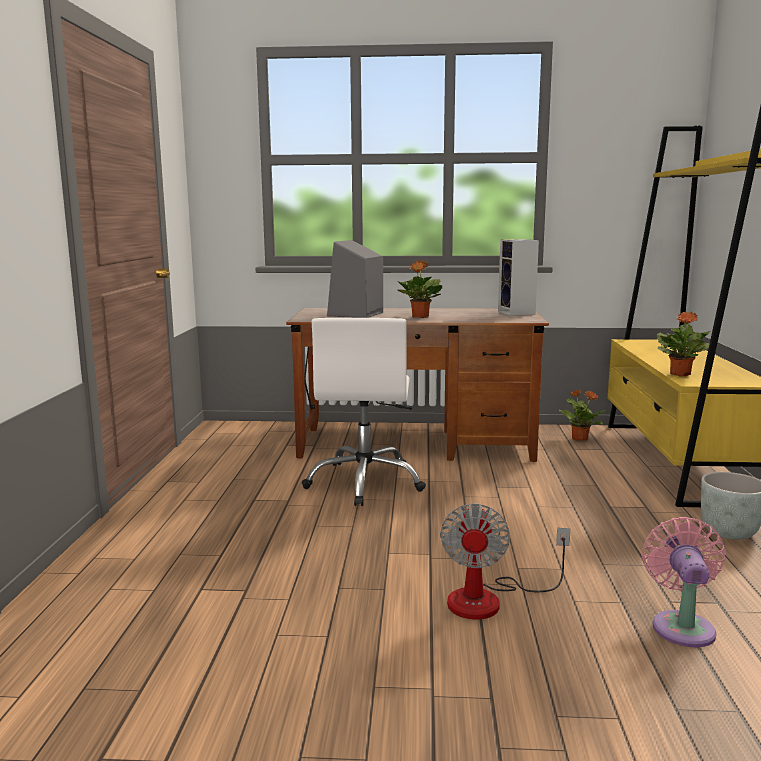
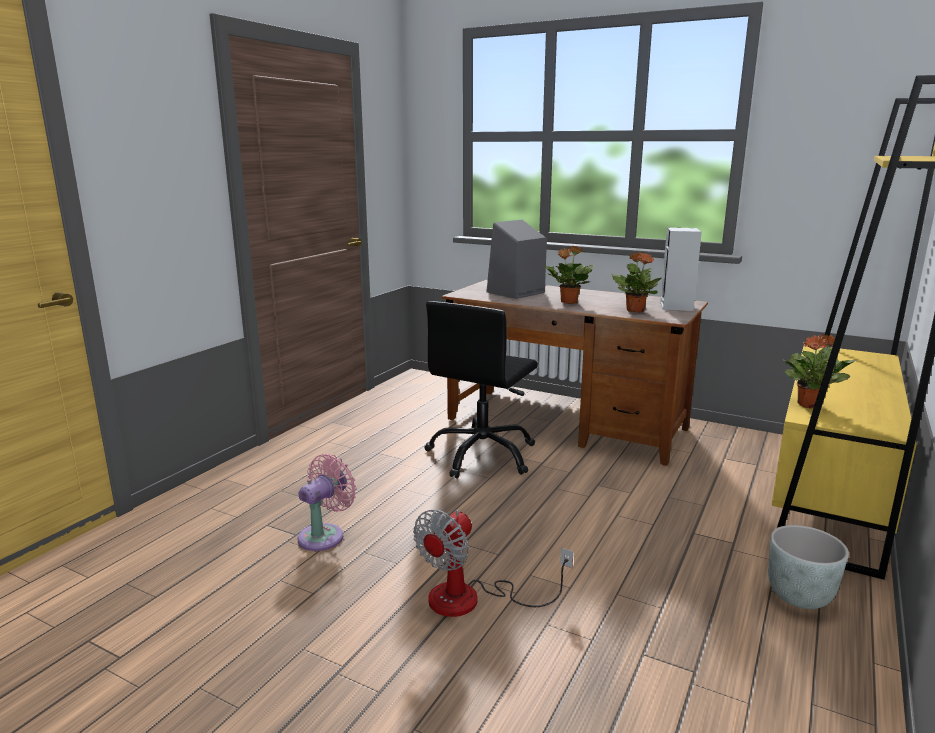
camera: 25 degrees right, 5 degrees up
(365, 482) = (482, 455): white office chair -> black office chair
(579, 438) = (743, 447): potted plant -> potted plant (635, 310)
(682, 625) = (627, 684): pink fan -> pink fan (324, 535)

